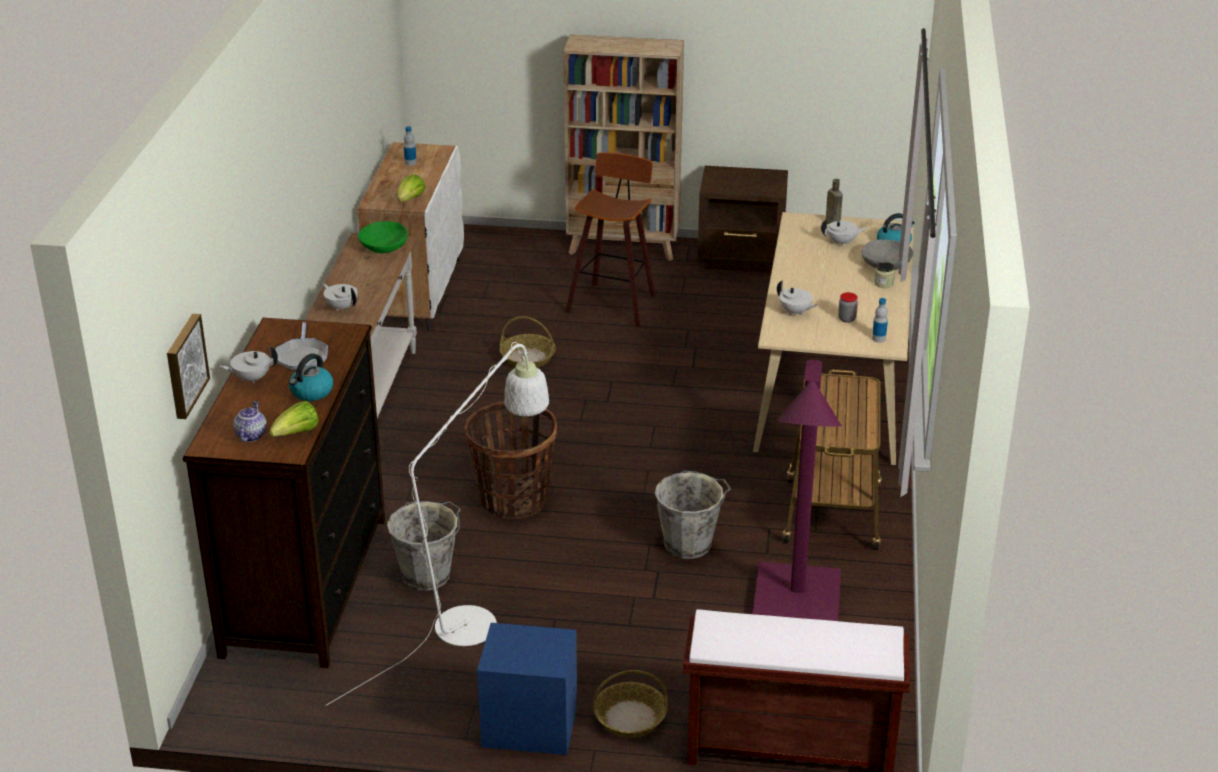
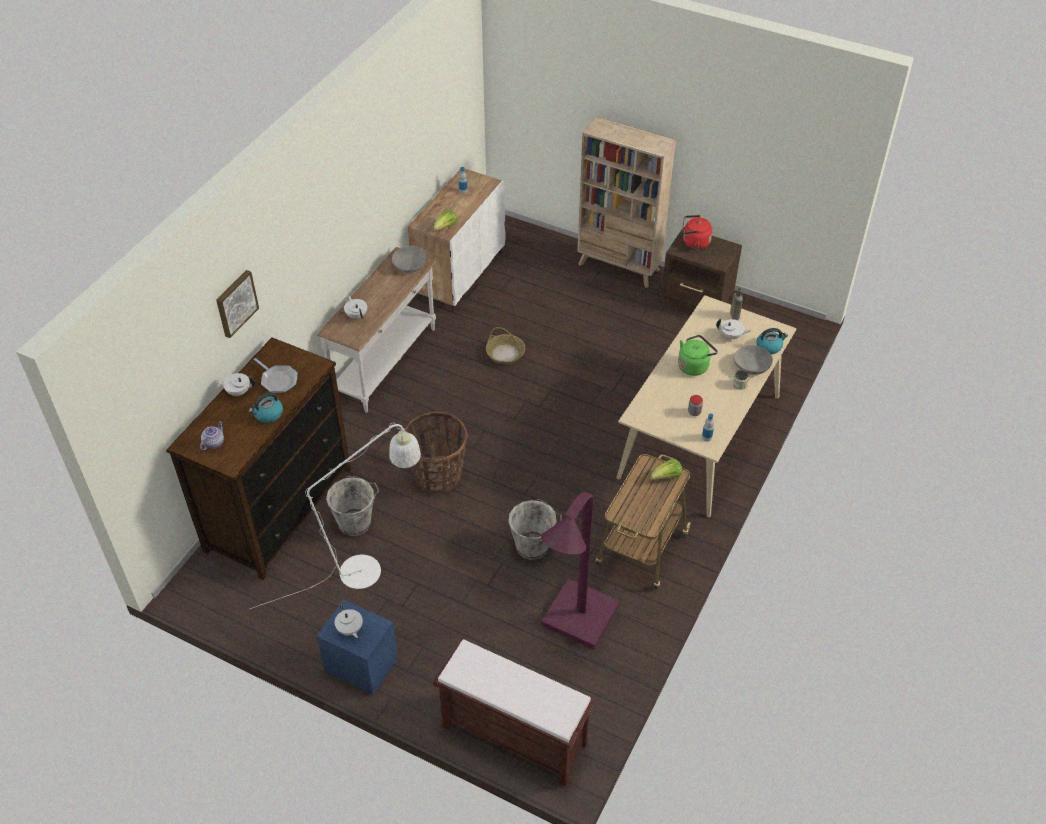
camera: 20 degrees right, 15 degrees up
(184, 365) = (177, 389): picture -> picture (235, 303)
(296, 434) = (241, 449): lettuce -> lettuce (666, 477)
(302, 357) = (278, 380): frying pan -> frying pan turned 60 degrees counterclockwise
(384, 247) = (410, 266): green bowl -> grey bowl
(613, 302) = (587, 317): stool -> none
(629, 718) = (425, 678): basket -> none
(728, 177) = (694, 242): none -> red kettle
(795, 312) = (660, 396): white teapot -> white teapot (350, 629)
(816, 277) = (694, 366): none -> green kettle

